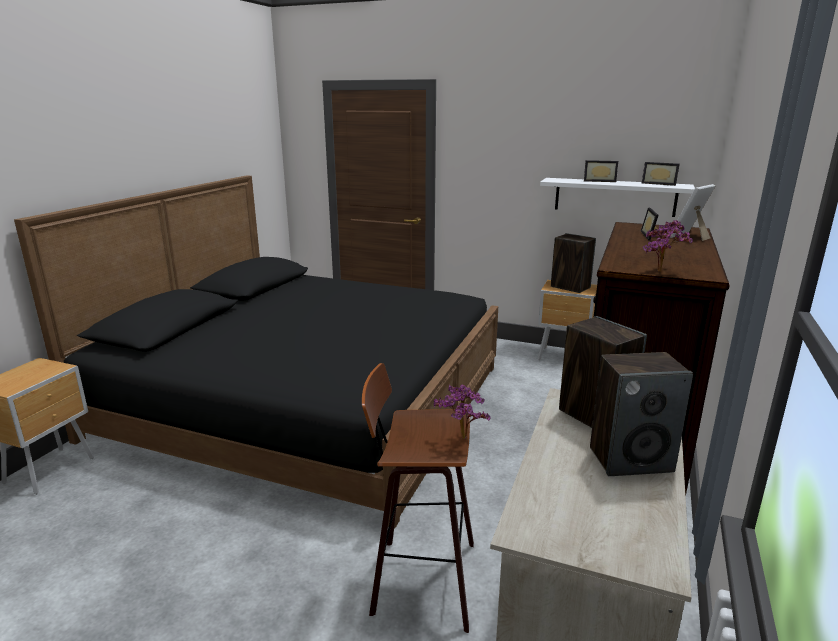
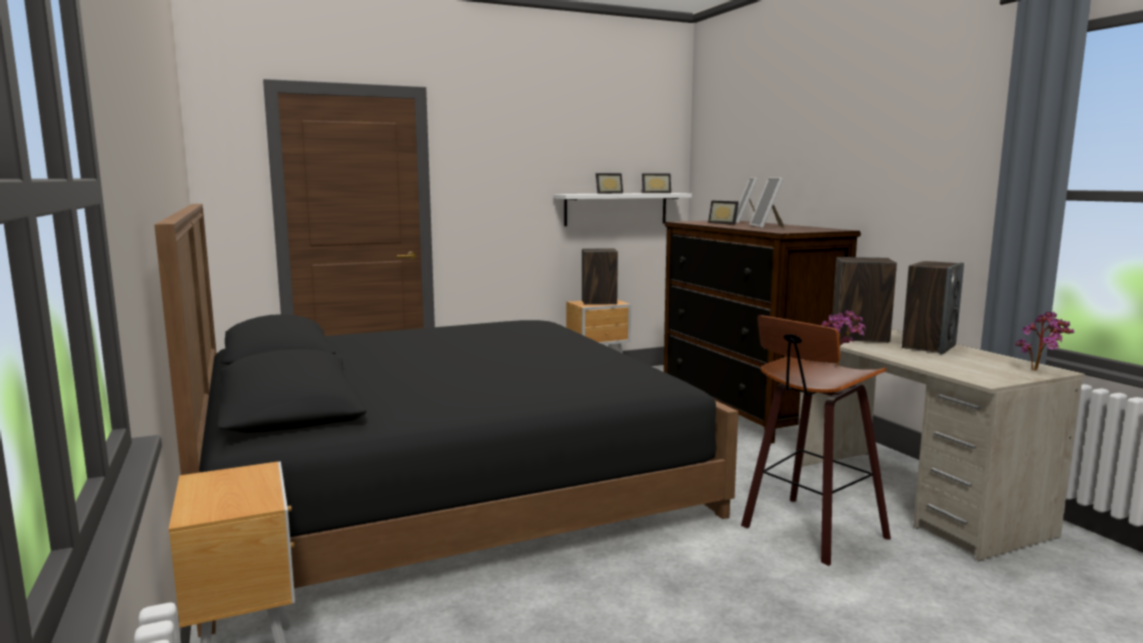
camera: 45 degrees left, 10 degrees down
(658, 252) = (767, 226): none -> picture frame
(662, 272) = (815, 231): potted plant -> potted plant (1039, 370)

